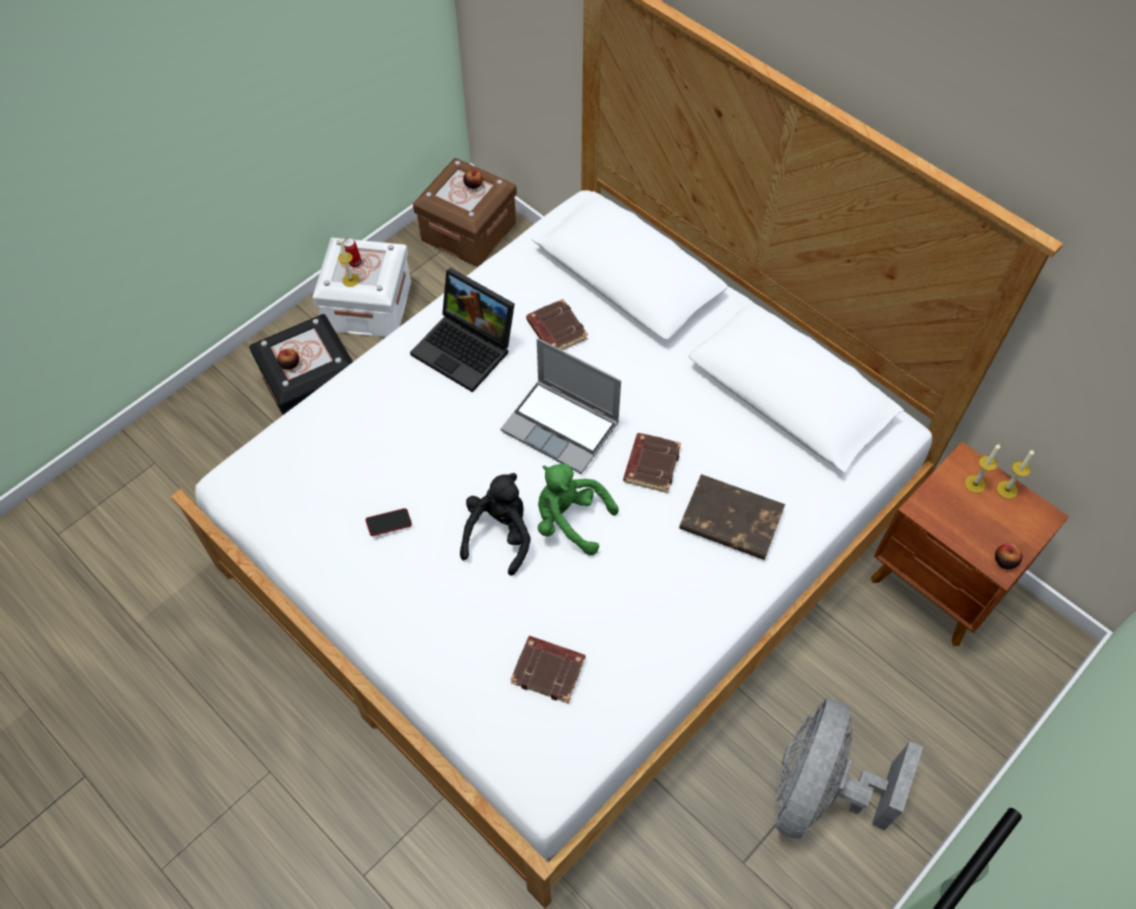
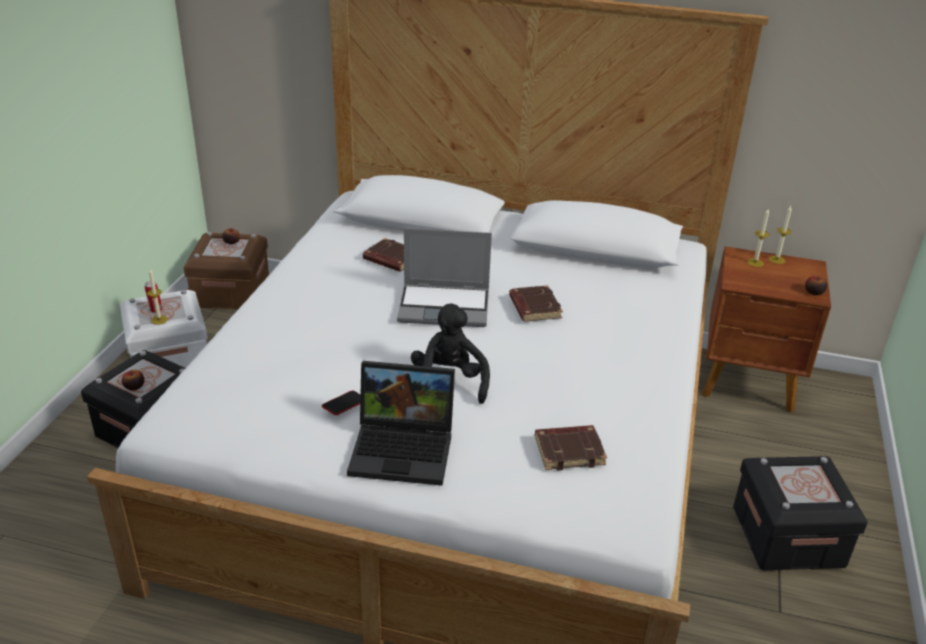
camera: 30 degrees left, 25 degrees down
(467, 348) = (326, 286): laptop -> laptop (405, 449)
(569, 520) = (500, 356): green plush toy -> none
(730, 520) = (621, 319): brown book -> none
(819, 790) = (788, 536): grey fan -> black storage box

